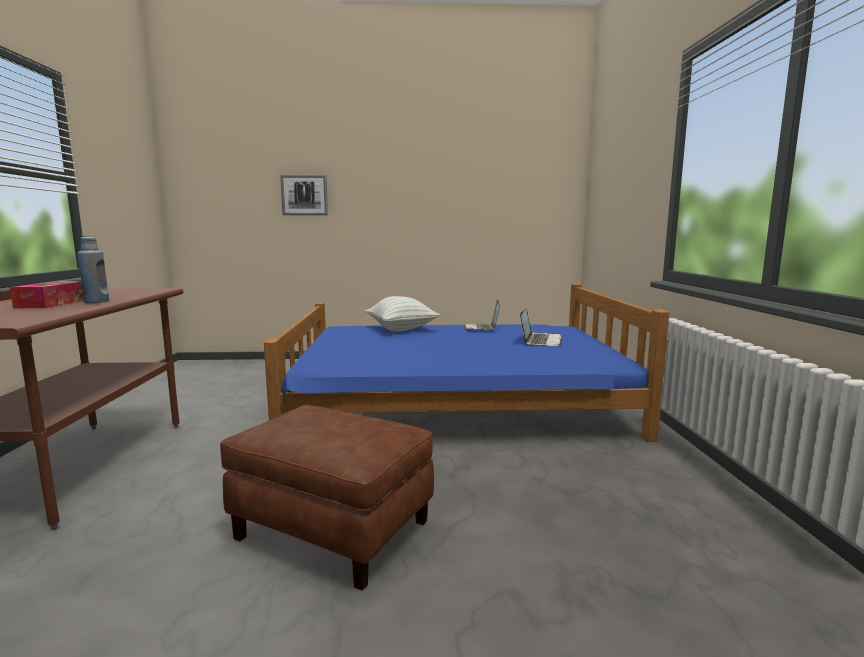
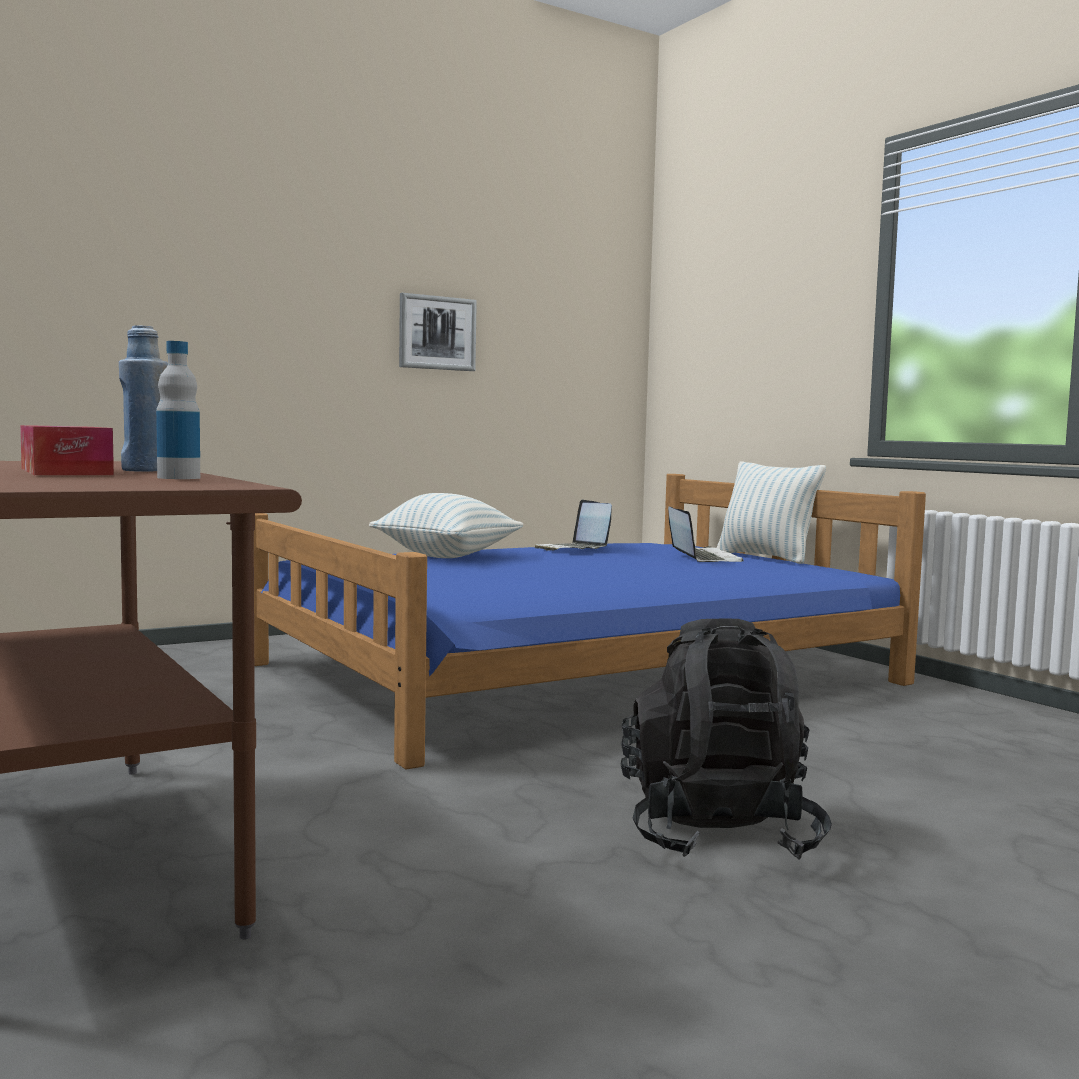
camera: 30 degrees left, 5 degrees down
(48, 312) = (179, 478): none -> bottle
(304, 195) = (172, 292): picture -> picture (437, 333)
(331, 530) = (718, 835): brown ottoman -> black backpack
(595, 342) = (766, 557): none -> pillow

